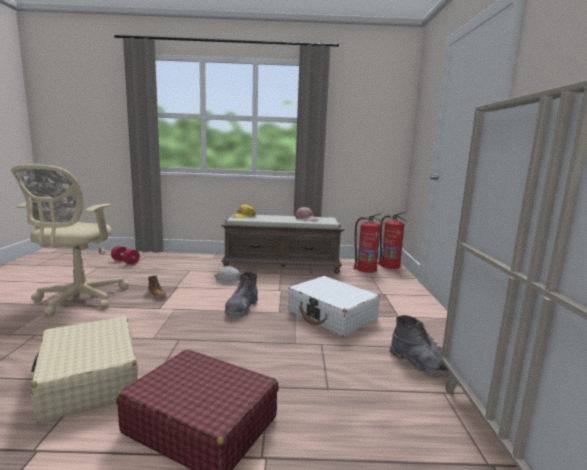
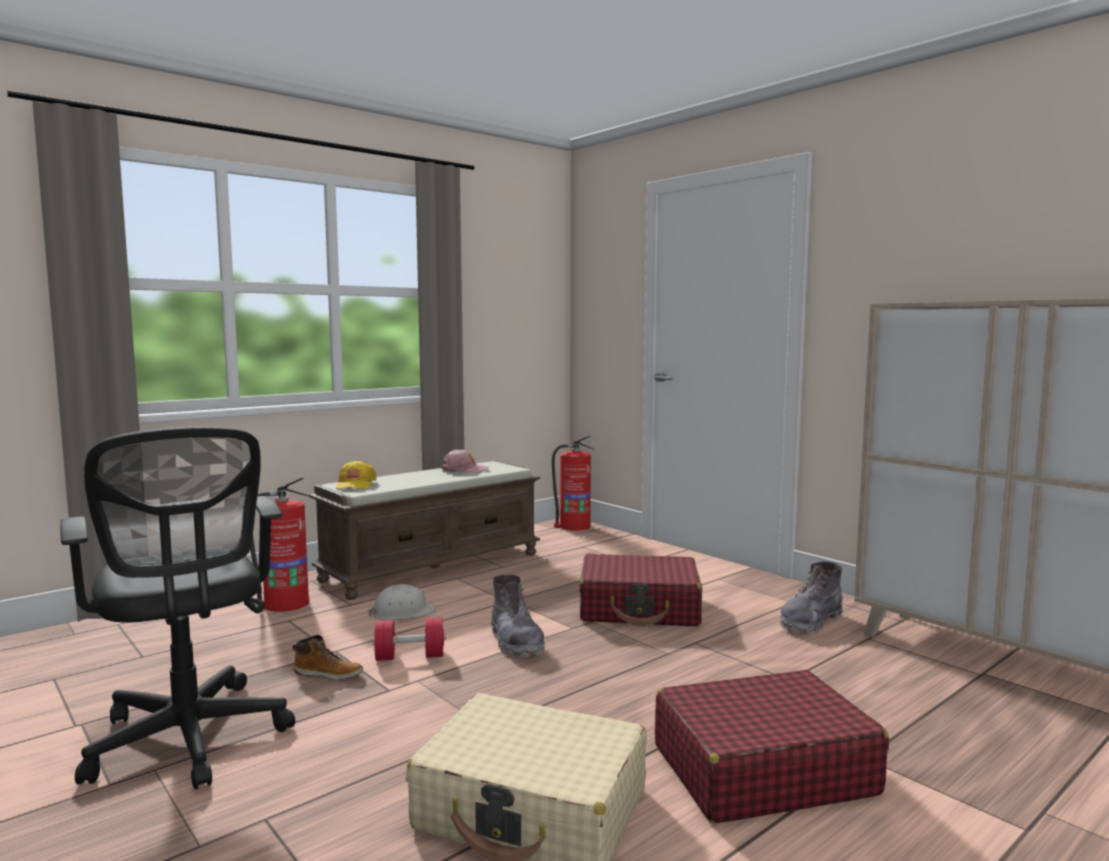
camera: 40 degrees left, 5 degrees down
(78, 300) = (189, 742): beige office chair -> black office chair
(125, 262) = (98, 649): red dumbbell -> red dumbbell (410, 657)
(332, 316) = (639, 608): white suitcase -> red suitcase
(366, 269) = (555, 539): fire extinguisher -> fire extinguisher (285, 604)
(421, 364) = (810, 622): grey boot -> grey boot turned 135 degrees clockwise

